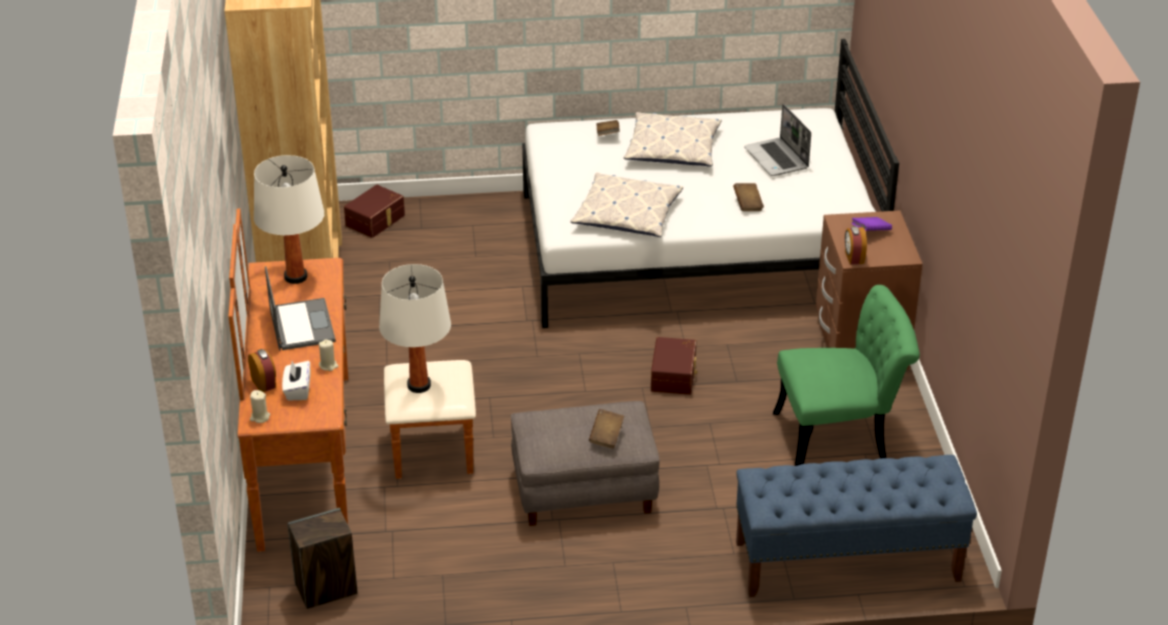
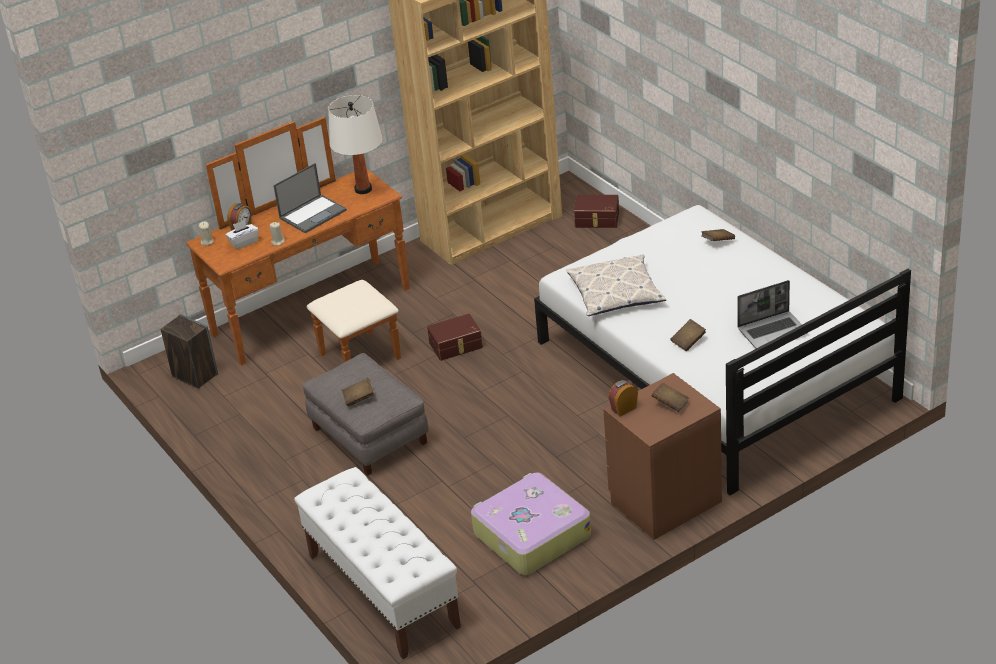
camera: 65 degrees right, 0 degrees up
(418, 385) = (344, 298): white table lamp -> none
(673, 149) = (732, 278): pillow -> none
(674, 375) = (536, 424): brown storage box -> brown storage box (456, 346)
(777, 159) = (773, 331): laptop -> laptop turned 150 degrees counterclockwise
(841, 437) = (530, 535): green chair -> suitcase
(846, 561) = (382, 590): blue bench -> white bench
(870, 232) = (670, 404): purple book -> brown book

